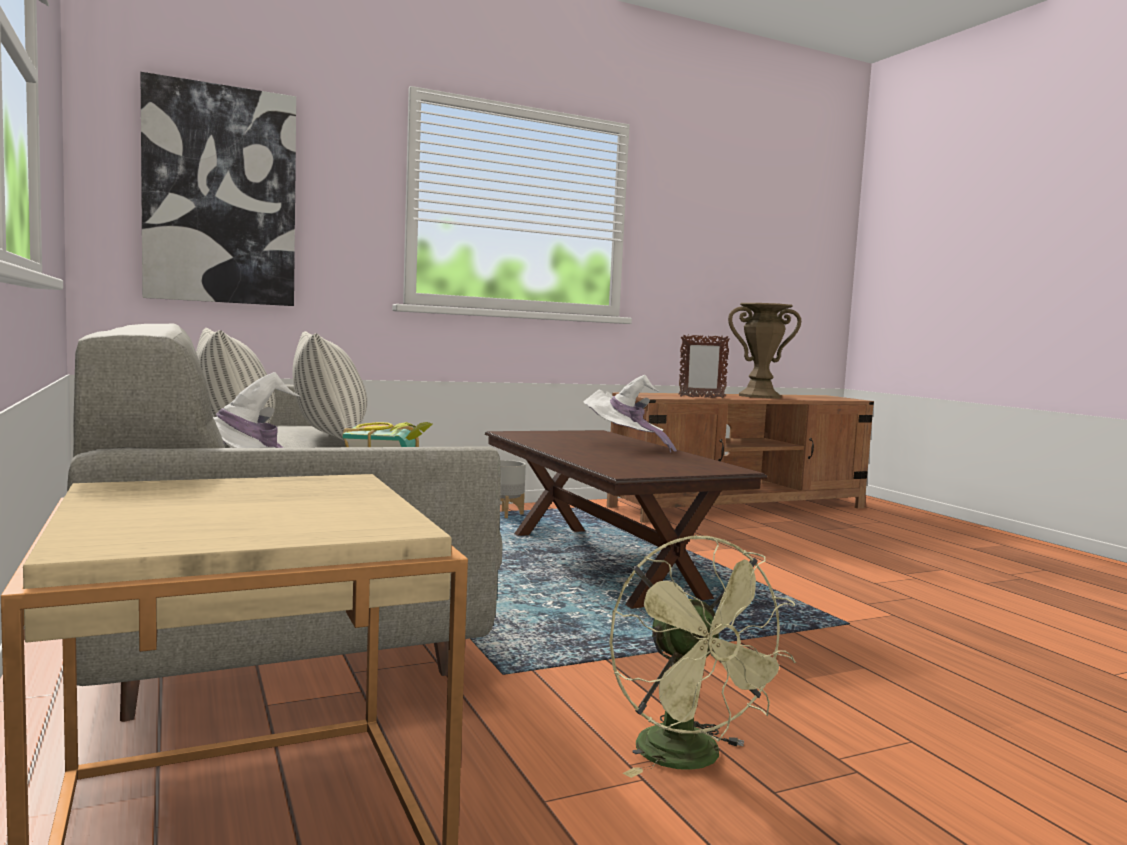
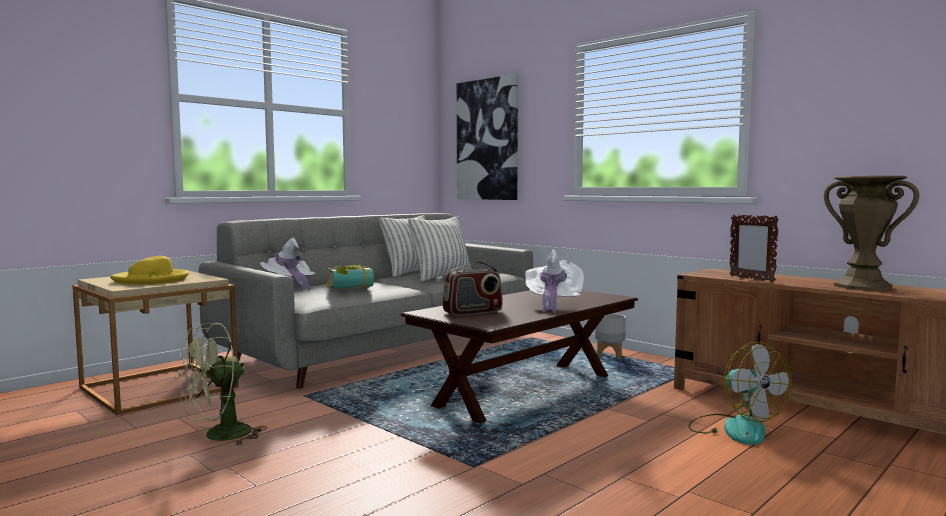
camera: 70 degrees right, 0 degrees up
(274, 507) = (152, 280): none -> yellow hat
(645, 464) = (473, 312): none -> radio
(766, 534) = (734, 428): none -> fan

